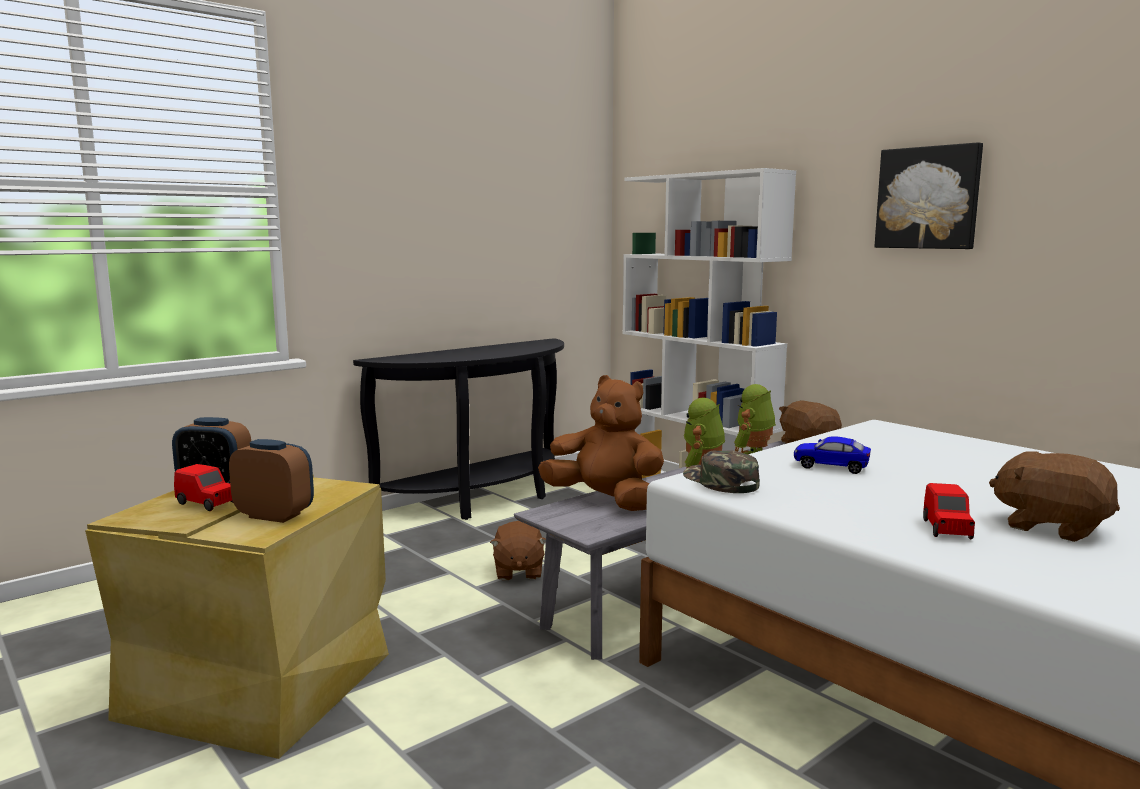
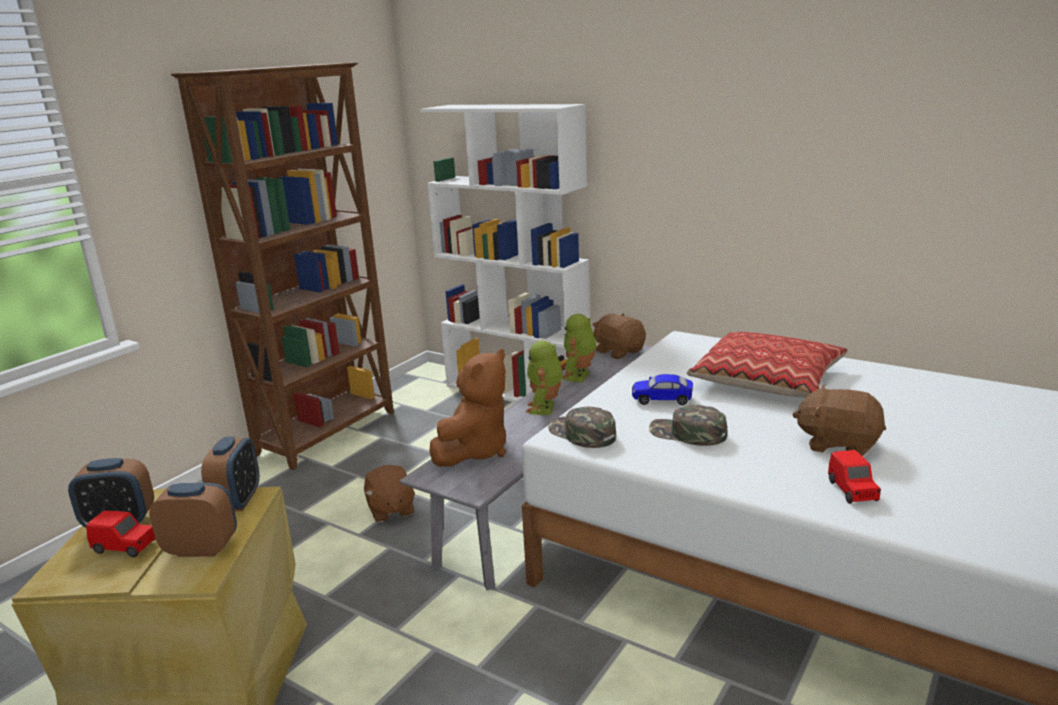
camera: 15 degrees left, 10 degrees up
(332, 488) = (238, 501): none -> alarm clock
(484, 500) = (329, 433): black console table -> brown bookcase
(605, 501) = (474, 451): brown plush toy -> brown plush toy turned 105 degrees clockwise
(849, 496) = (687, 433): none -> green cap
(928, 198) = (704, 134): picture -> none
(947, 529) = (769, 461): red toy car -> red toy car (852, 491)
(975, 466) = (768, 379): none -> pillow

